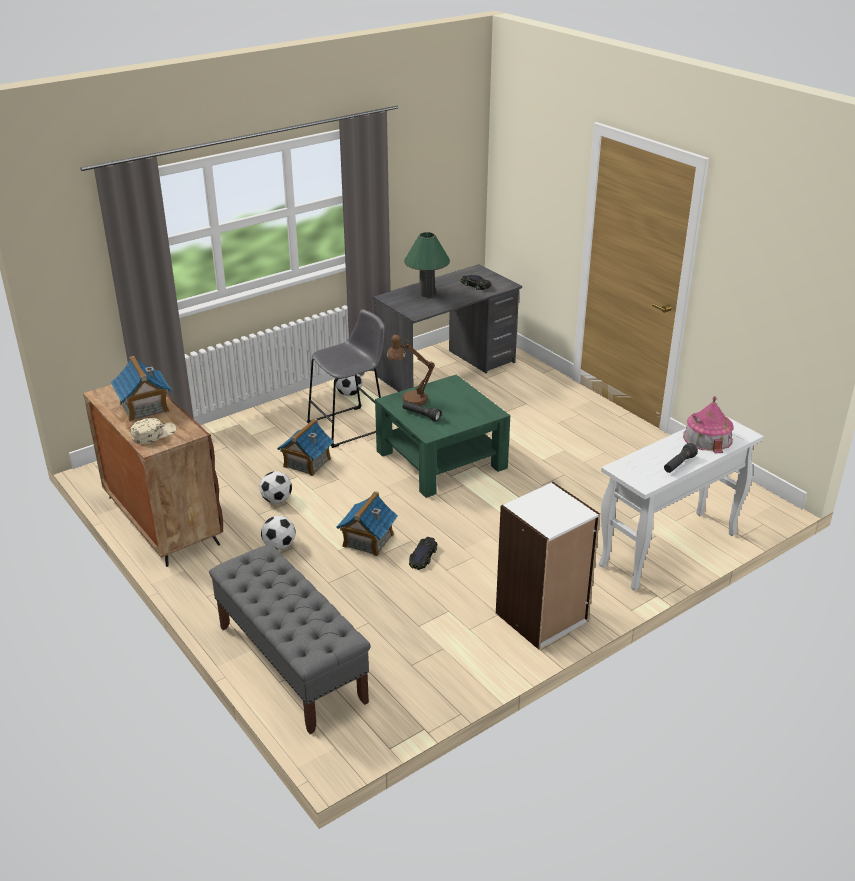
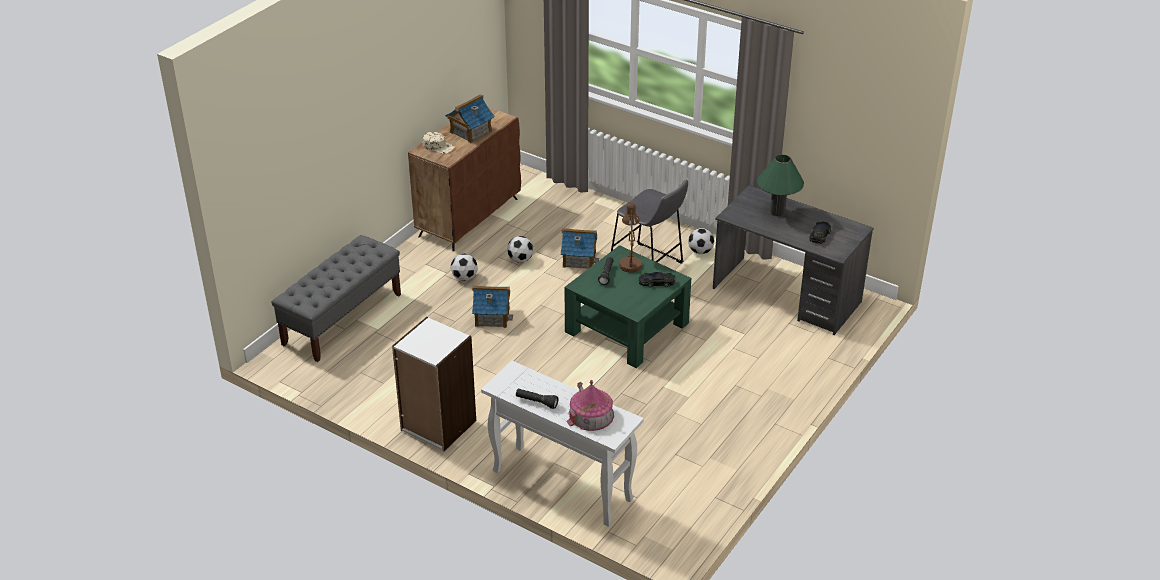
camera: 70 degrees right, 5 degrees up
(423, 557) = (485, 349): black toy car -> black toy car (656, 282)

